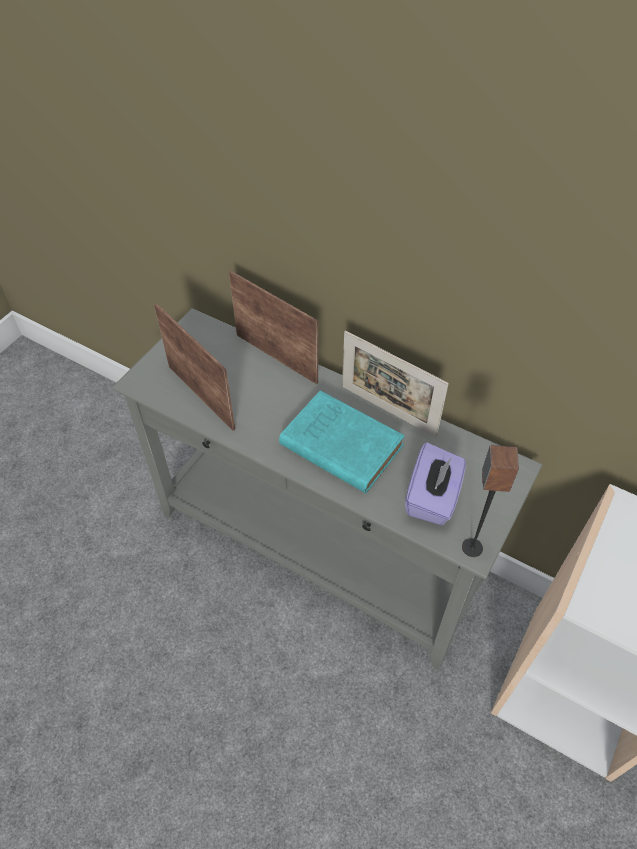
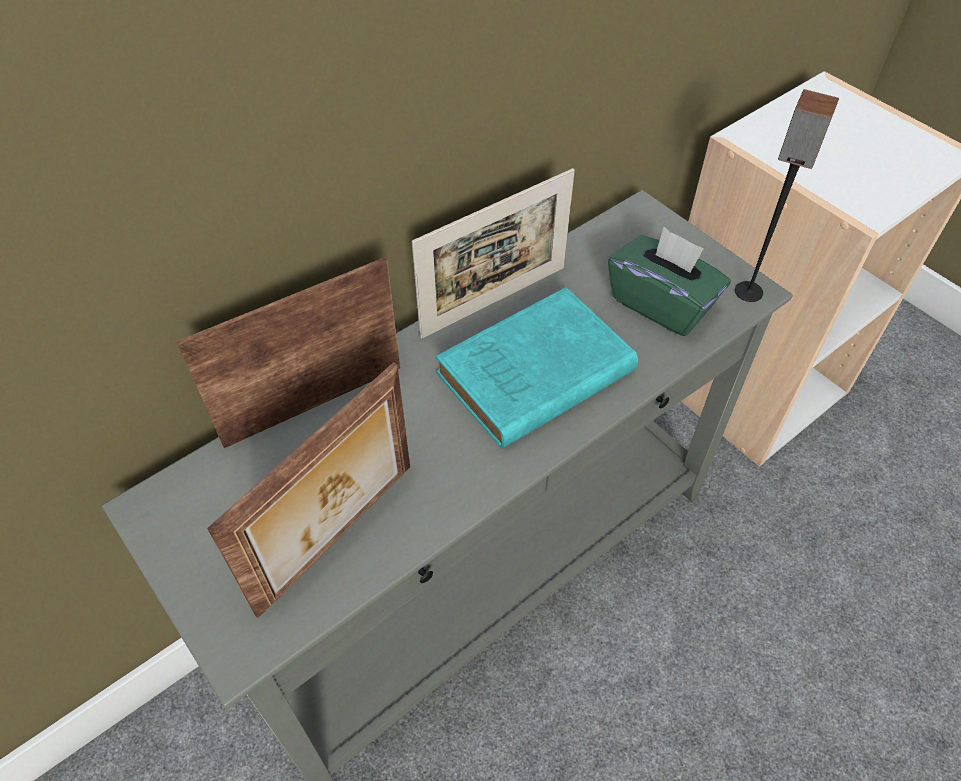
camera: 70 degrees left, 0 degrees up
(202, 396) = (340, 539): picture frame -> picture frame turned 150 degrees clockwise
(432, 498) = (661, 303): purple tissue box -> green tissue box

